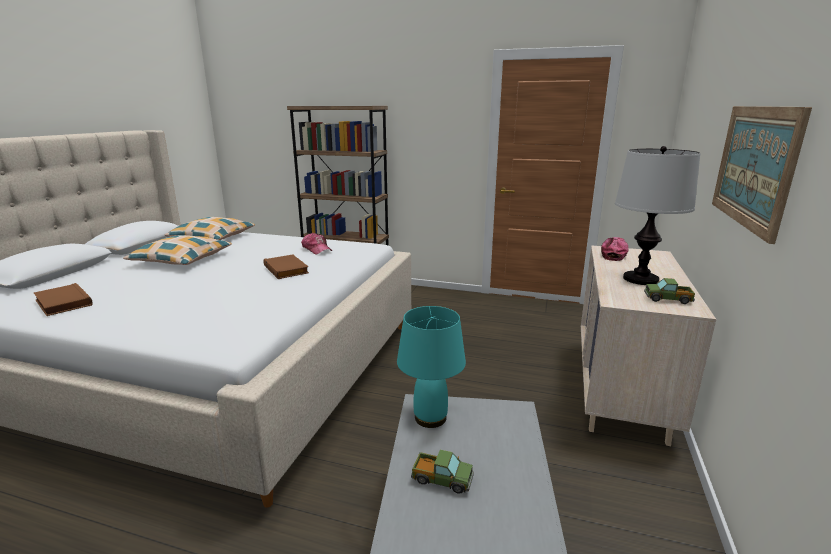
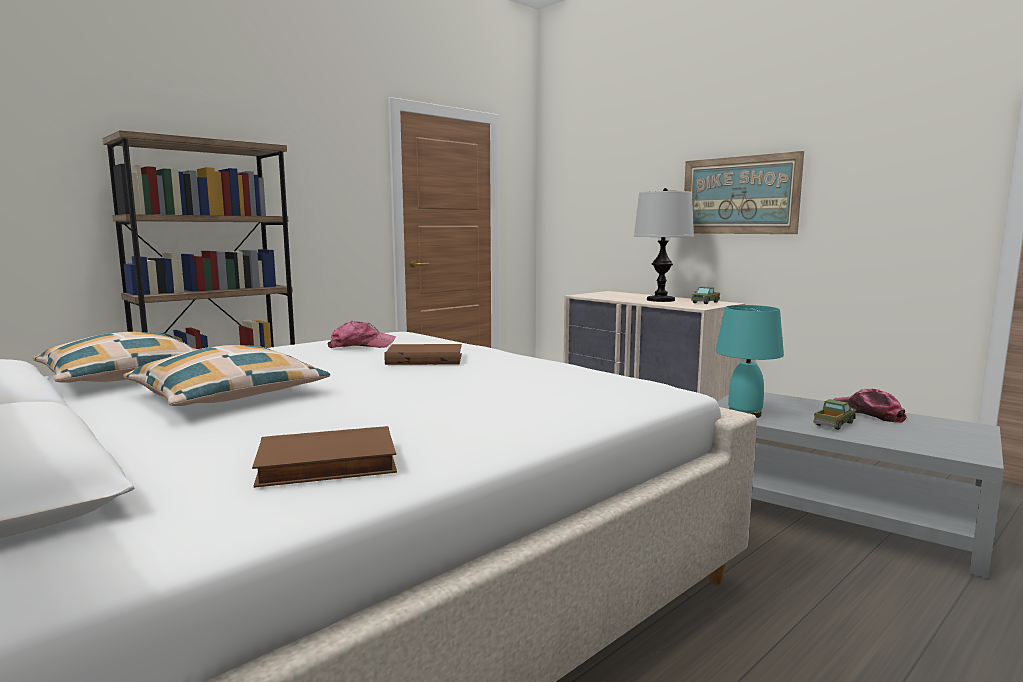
camera: 60 degrees left, 10 degrees down
(613, 254) = (596, 296): cap -> cap (868, 414)

